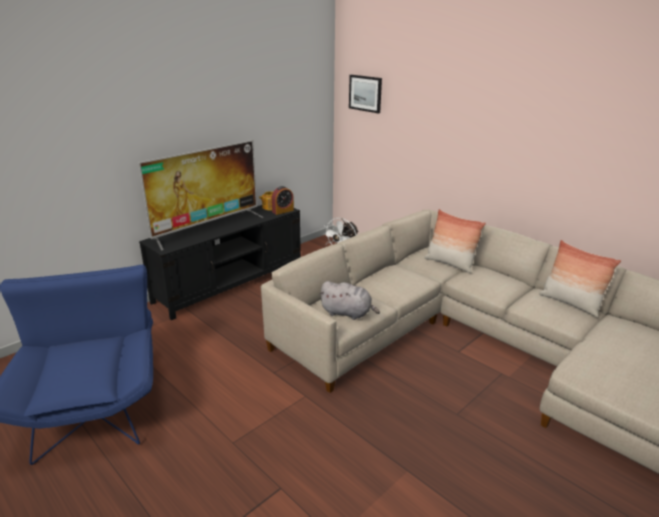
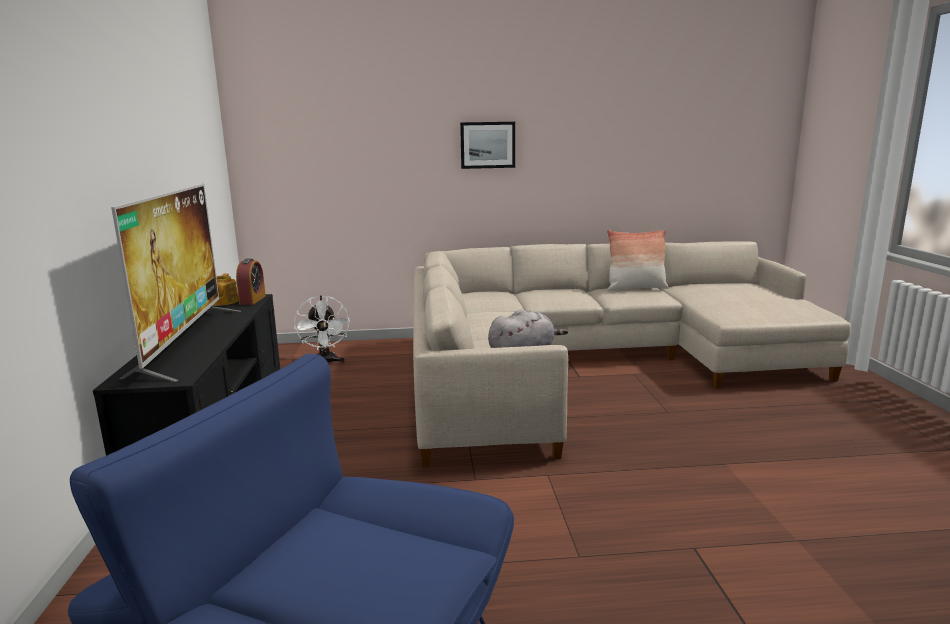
camera: 50 degrees left, 10 degrees down
(365, 93) = (287, 124): picture -> picture (487, 145)
(450, 264) = (504, 296): pillow -> none

